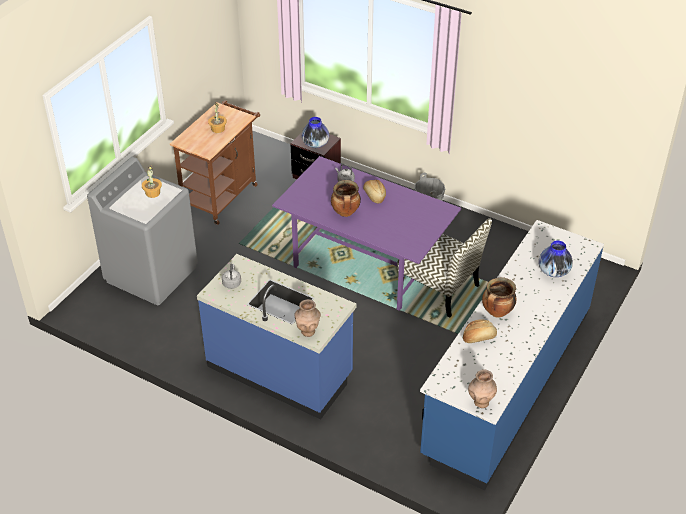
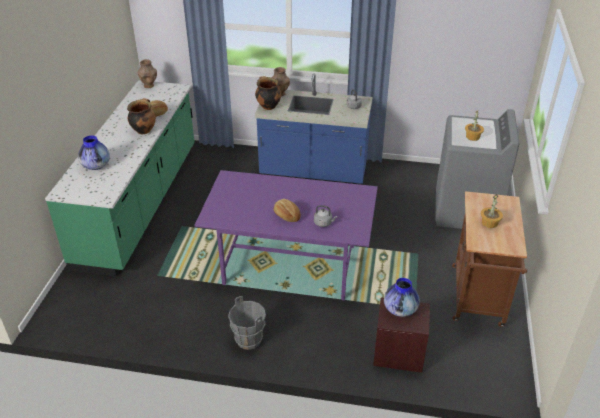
camera: 160 degrees right, 5 degrees down
(346, 213) = (305, 194): cooking pot -> cooking pot (268, 106)
(440, 289) = (211, 259): chair -> none
(507, 382) = (140, 203): blue counter -> green counter

